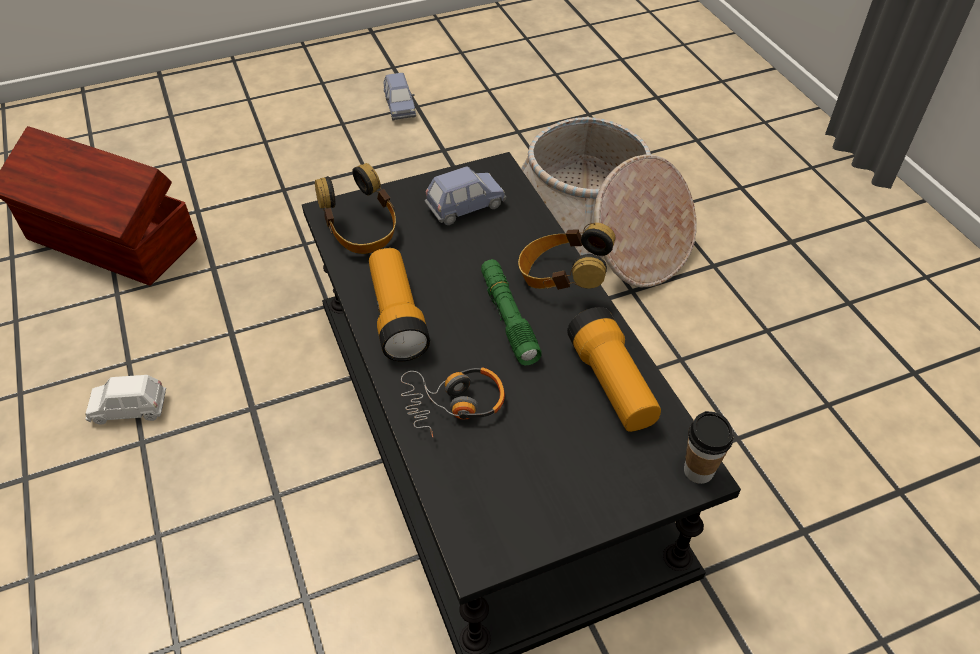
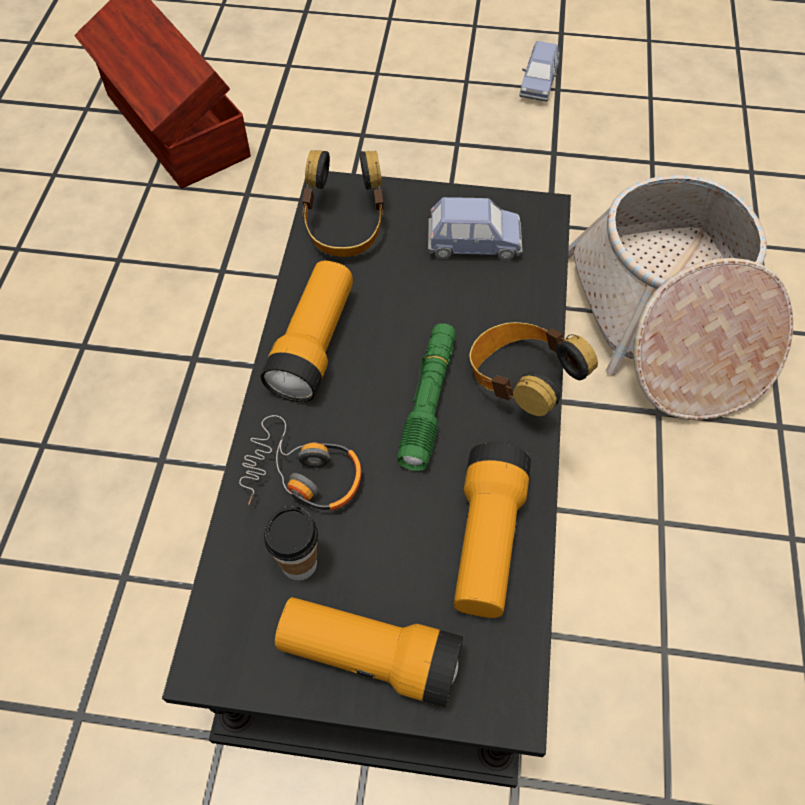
camera: 30 degrees right, 10 degrees up
(129, 409) = (92, 308): white toy car -> none
(588, 492) = (370, 656): none -> flashlight
(698, 471) = (511, 702): cup -> cup (299, 563)

